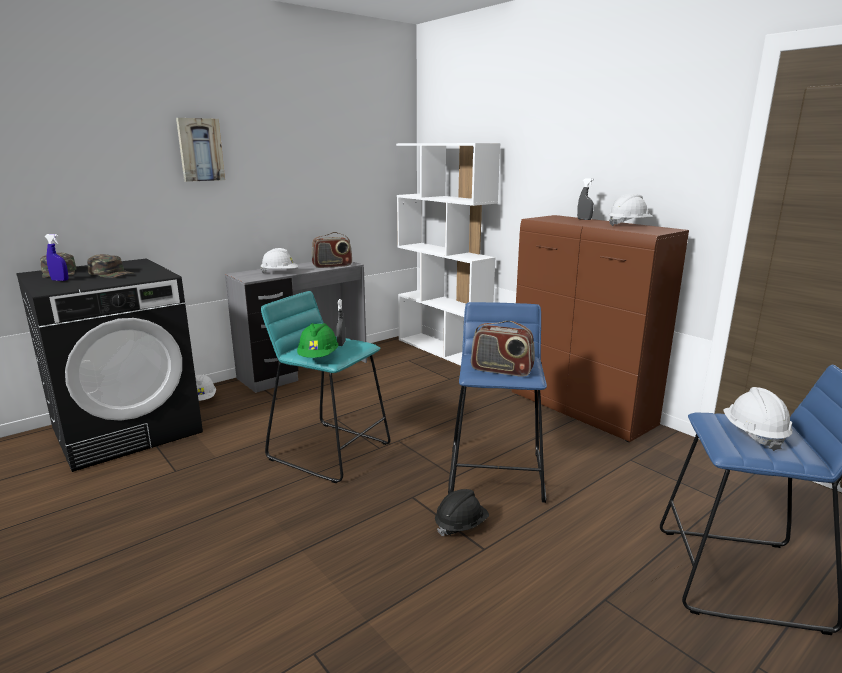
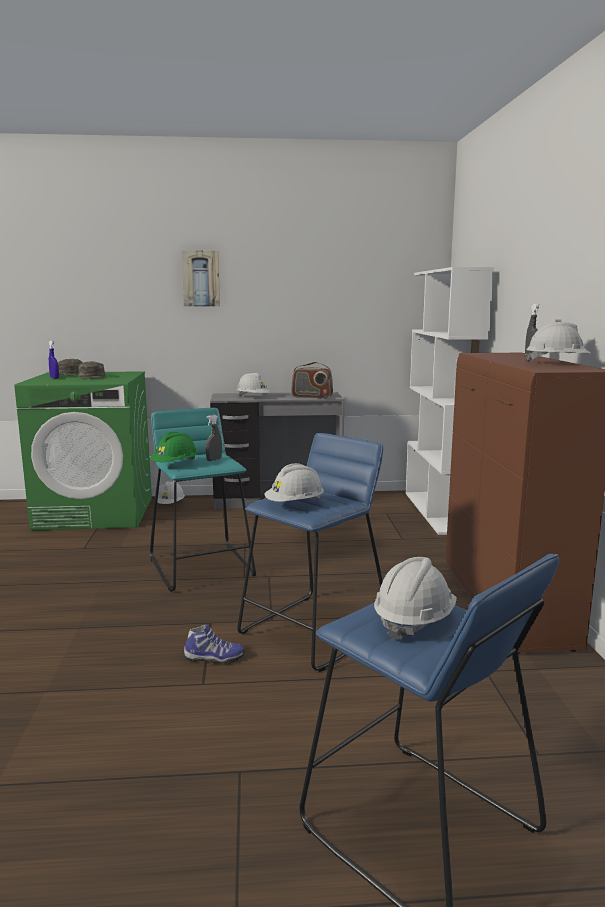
camera: 35 degrees right, 5 degrees down
(128, 429) = (96, 513): black washing machine -> green washing machine
(461, 525) = (214, 658): black hard hat -> shoe
(501, 370) = (295, 505): radio -> white hard hat

